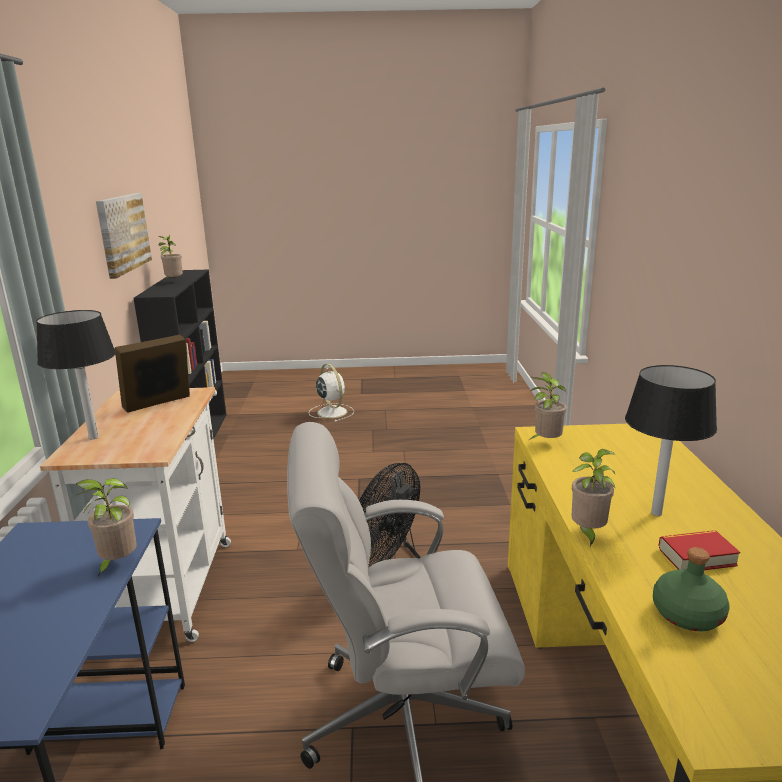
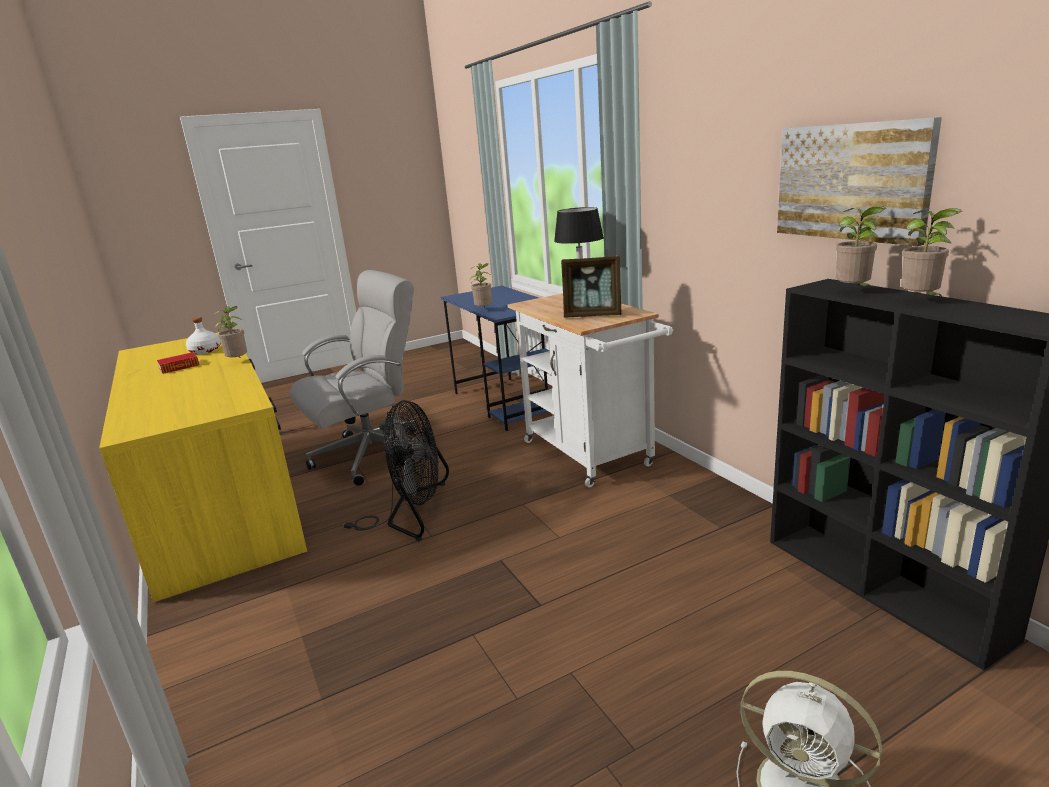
camera: 155 degrees right, 0 degrees up
(158, 404) = (593, 315): picture frame -> picture frame turned 75 degrees clockwise
(545, 442) = (245, 400): potted plant -> potted plant (854, 292)
(656, 513) = (185, 378): black table lamp -> none
(686, 614) = (206, 351): green bottle -> white bottle

